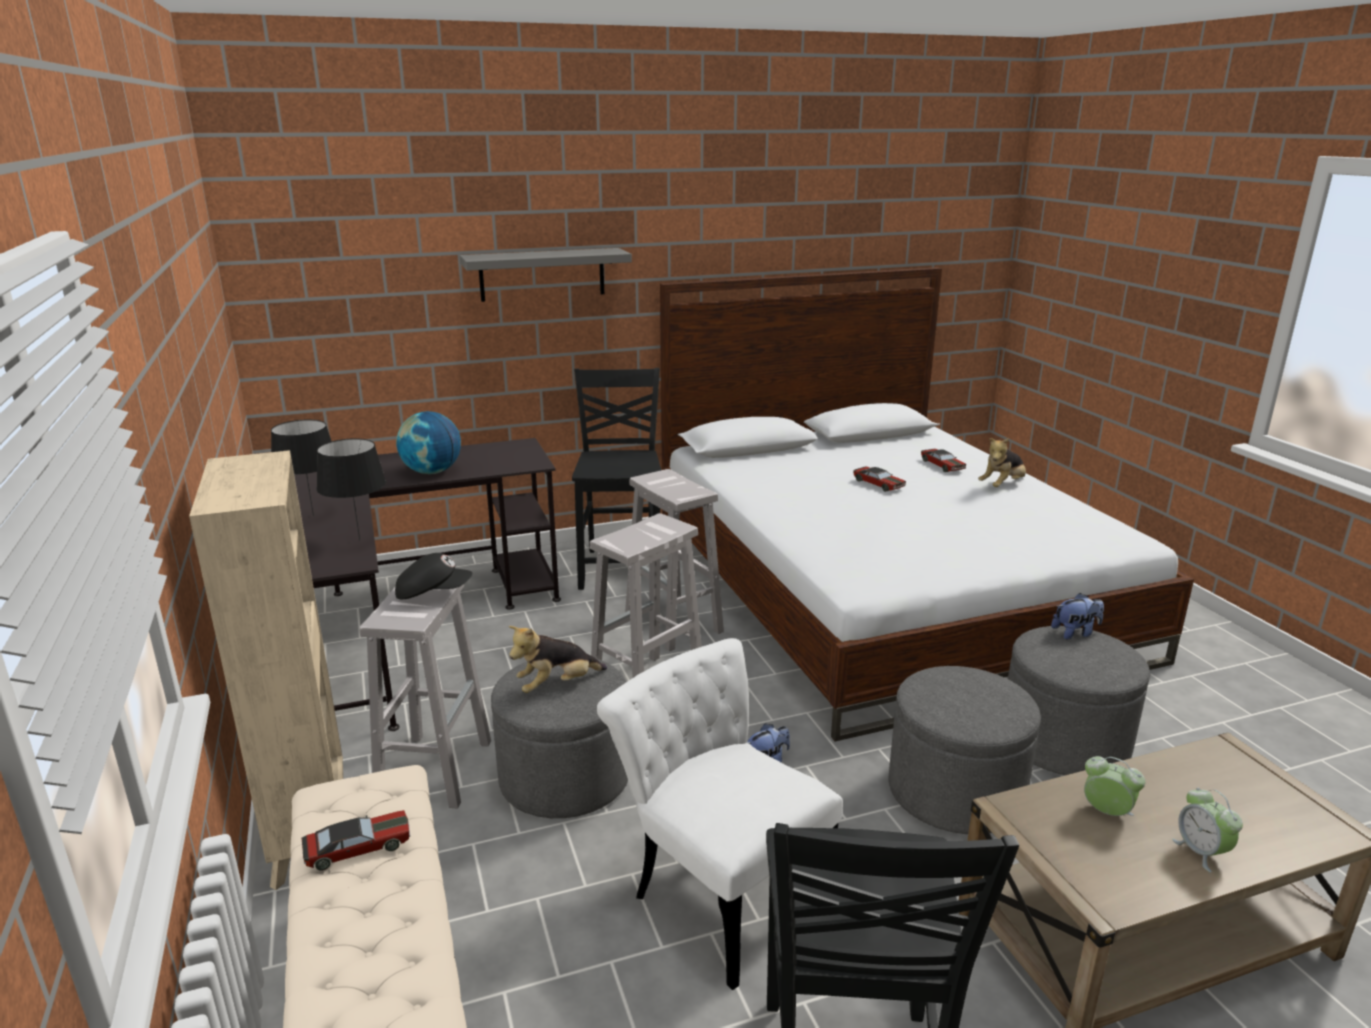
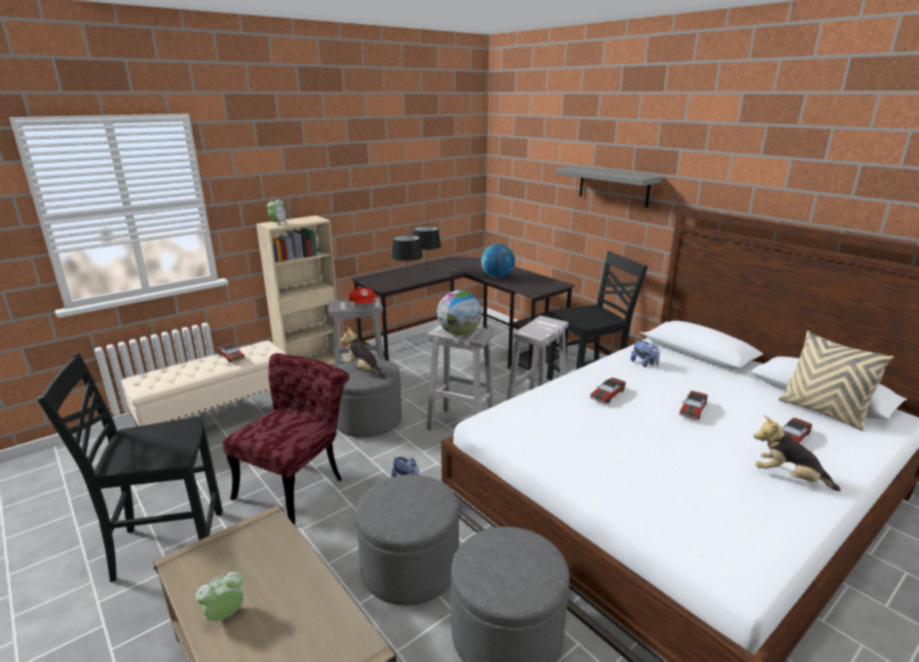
camera: 70 degrees right, 0 degrees up
(433, 593) = (363, 305): black cap -> red cap
(647, 536) = (459, 333): none -> globe
(719, 889) = (297, 483): white chair -> red chair
(826, 511) = (607, 395): none -> toy car
(901, 443) = (822, 412): none -> beige pillow
(1075, 633) = (546, 560): plush toy -> plush toy (644, 364)
(1106, 812) = (268, 565): alarm clock -> alarm clock (278, 224)

